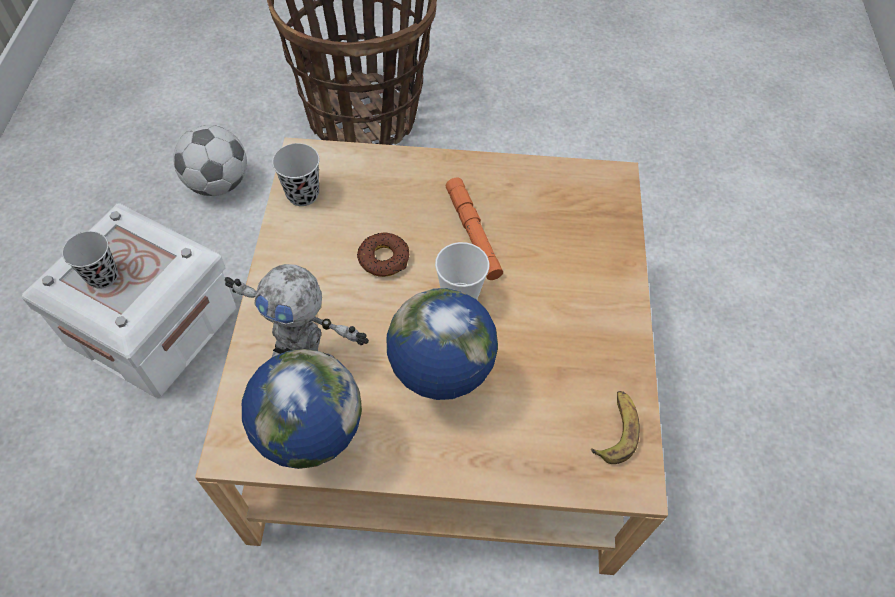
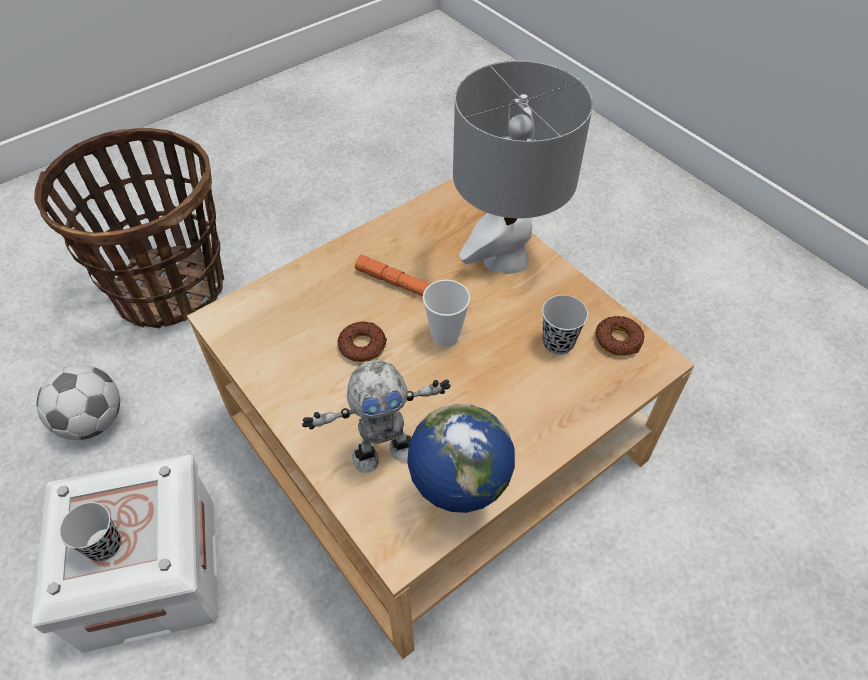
camera: 40 degrees left, 5 degrees down
(302, 194) = (250, 345): black cup -> black cup (558, 343)
(440, 393) = (496, 401): globe -> none
(591, 272) = (505, 259): none -> grey table lamp
(615, 429) = (618, 340): banana -> donut

